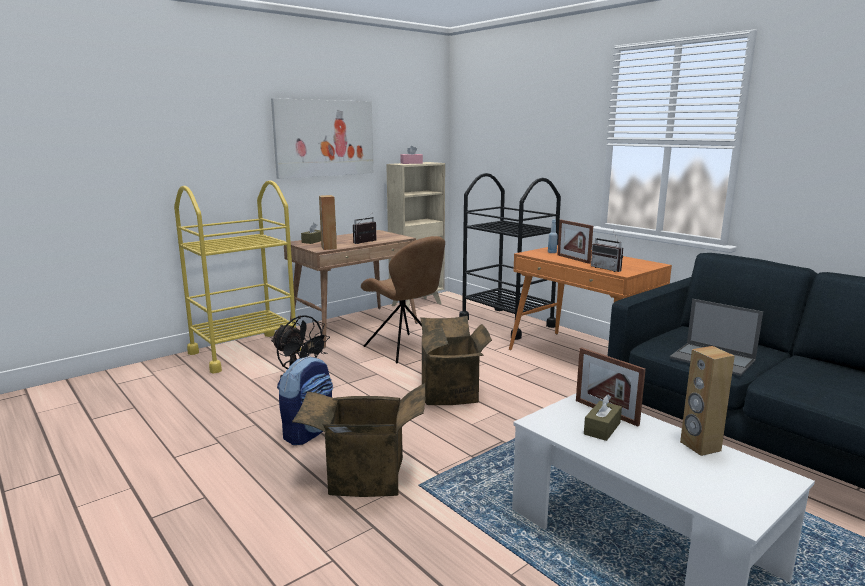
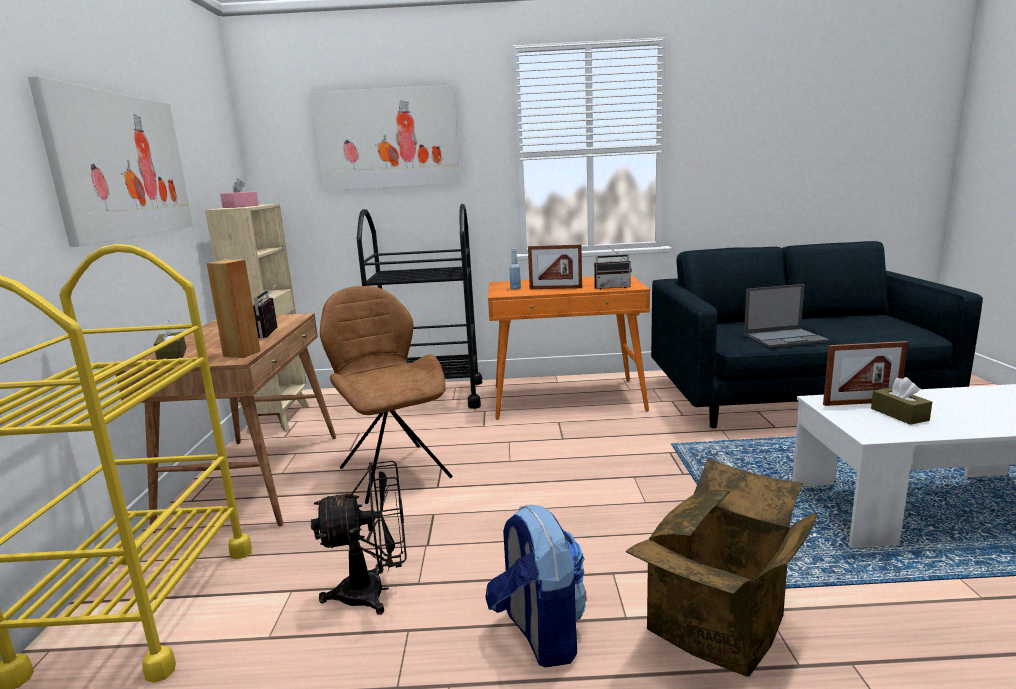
camera: 50 degrees left, 0 degrees up
(404, 349) = (393, 471): brown chair -> brown chair turned 120 degrees counterclockwise
(452, 393) = (557, 485): cardboard box -> none
(523, 121) = (387, 138): none -> picture
(700, 446) = (951, 395): brown speaker -> none

